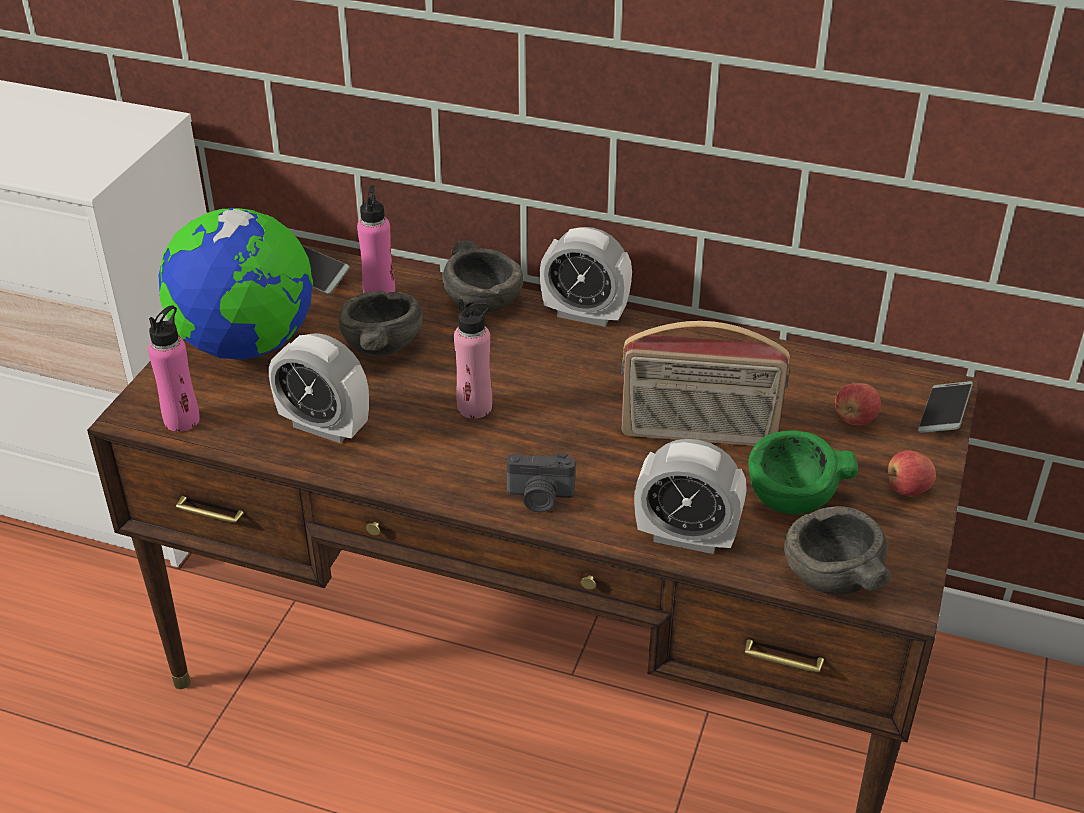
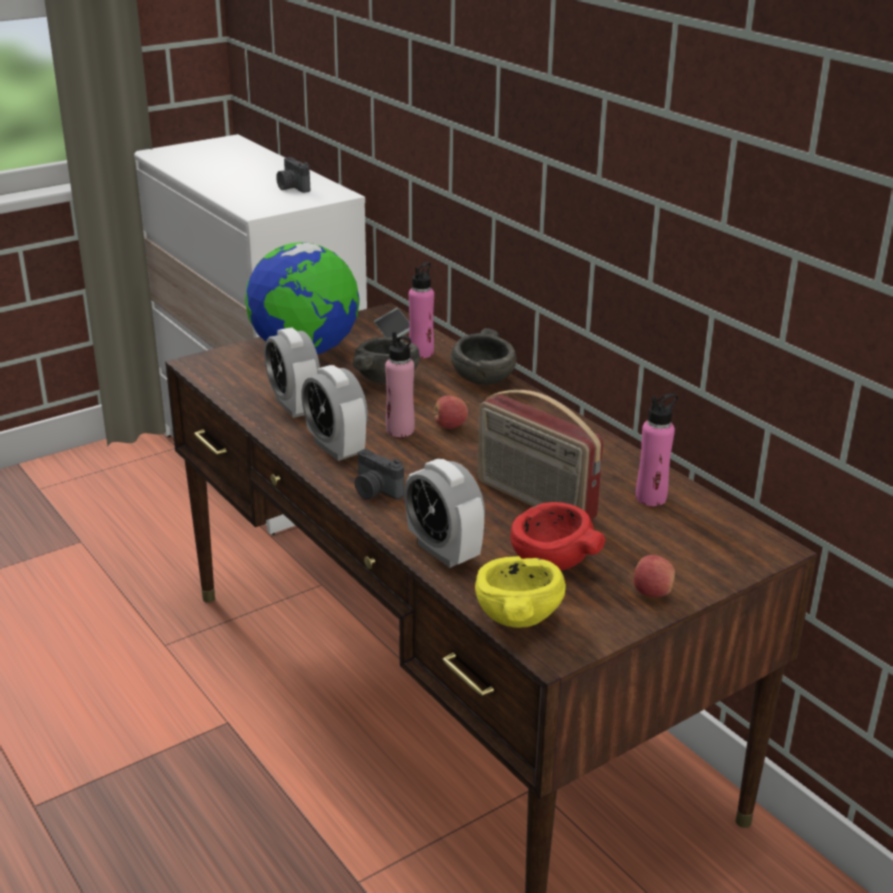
camera: 35 degrees right, 10 degrees down
(81, 128) = (292, 188): none -> camera
(182, 420) = (220, 374): pink bottle -> pink bottle (651, 498)
(584, 314) = (545, 408): alarm clock -> alarm clock (336, 448)
(790, 498) = (551, 561): green bowl -> red bowl
(830, 576) = (516, 616): grey bowl -> yellow bowl
(854, 419) = (669, 537): apple -> apple (449, 426)
(944, 414) = (751, 562): phone -> none

